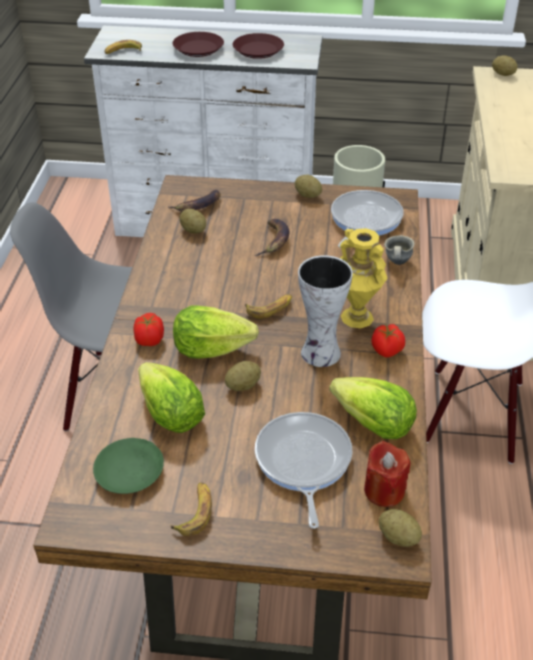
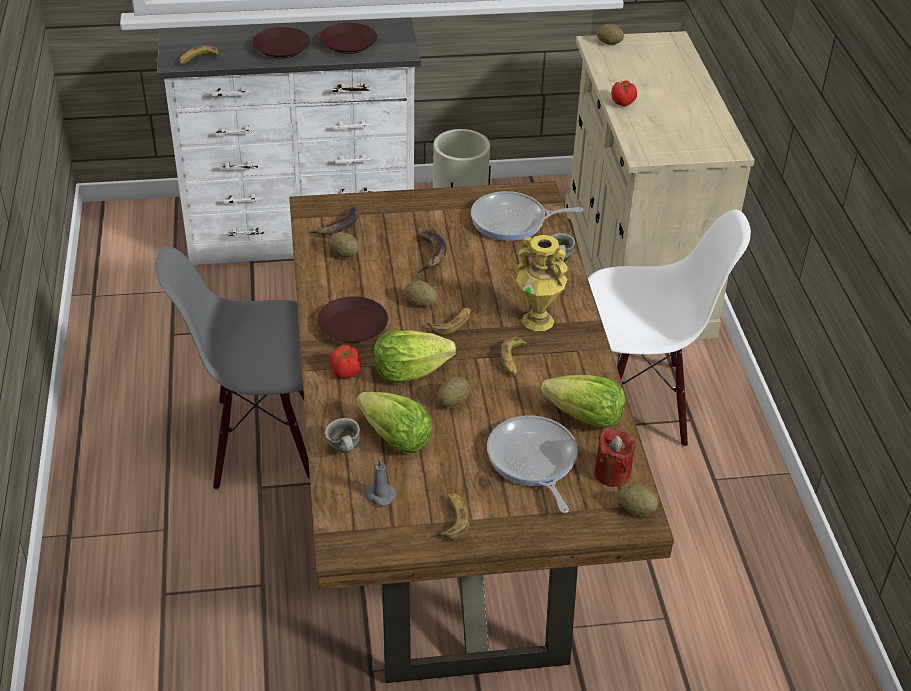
camera: 15 degrees left, 0 degrees up
(113, 419) = (342, 451): none -> grey mug
(130, 471) = (379, 495): green plate -> grey candle
(174, 296) = (352, 325): none -> brown plate
(308, 195) = (447, 201): potato -> potato (420, 303)
(319, 353) = (513, 360): vase -> banana
(363, 220) = (512, 221): frying pan -> frying pan turned 105 degrees counterclockwise
(387, 350) = (576, 348): tomato -> tomato (623, 103)

